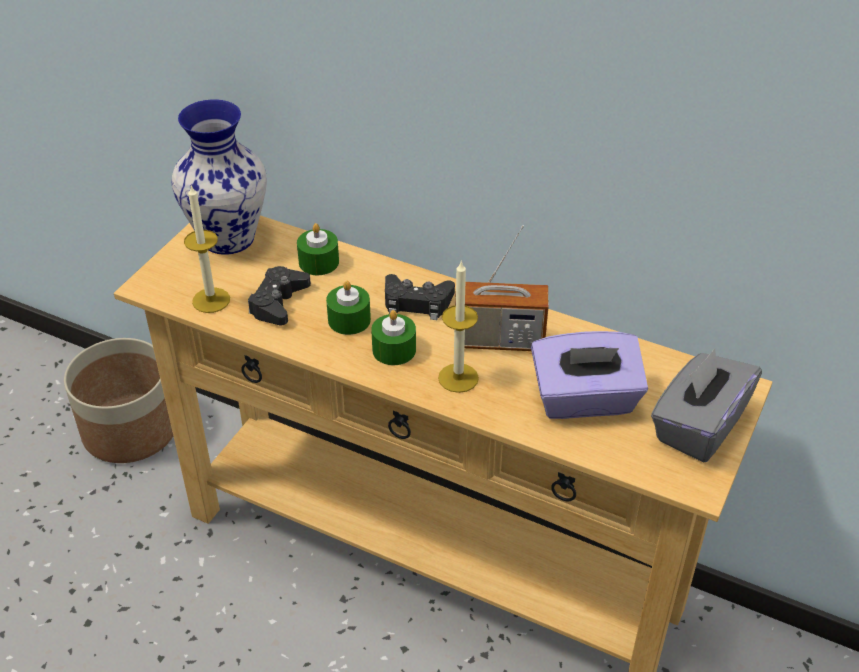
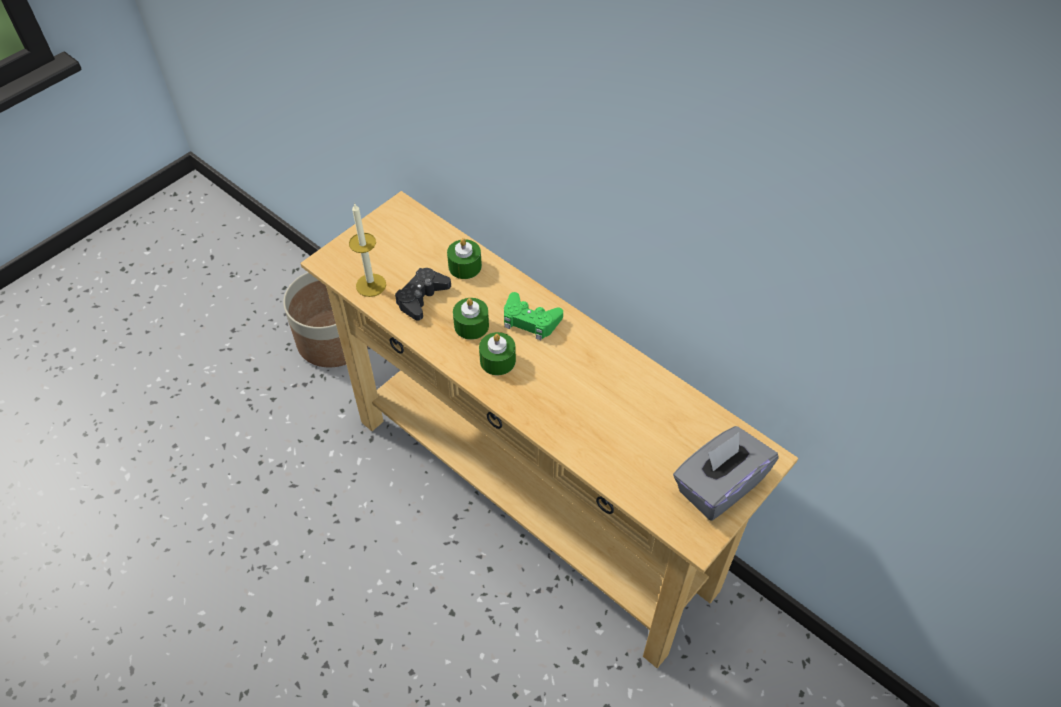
camera: 15 degrees right, 10 degrees up
(229, 239) = (402, 230): vase -> none
(417, 303) = (530, 320): black game controller -> green game controller
(458, 378) = (539, 397): candle -> none
(499, 341) = (584, 370): radio -> none
(585, 400) = (634, 440): purple tissue box -> none

